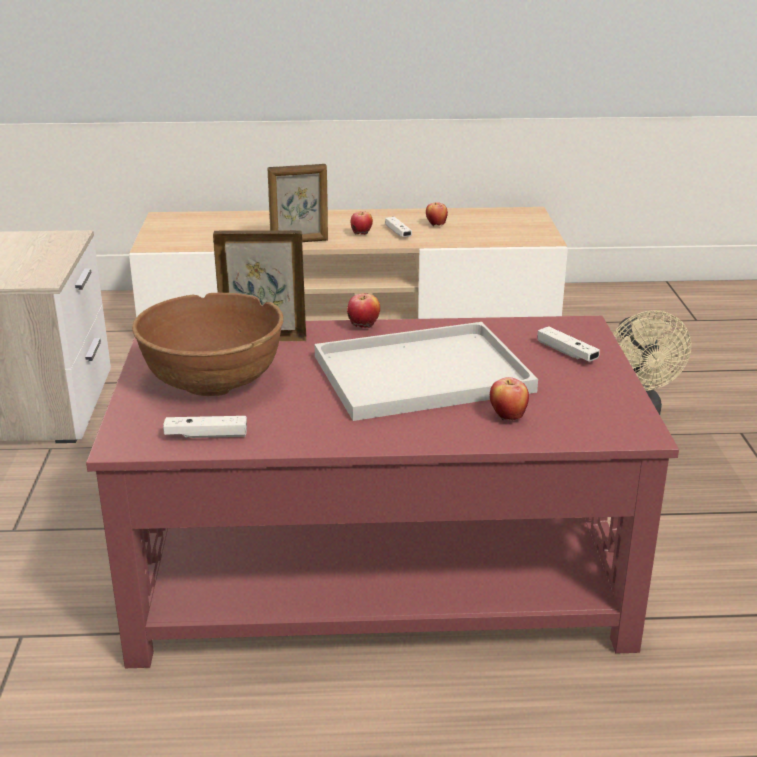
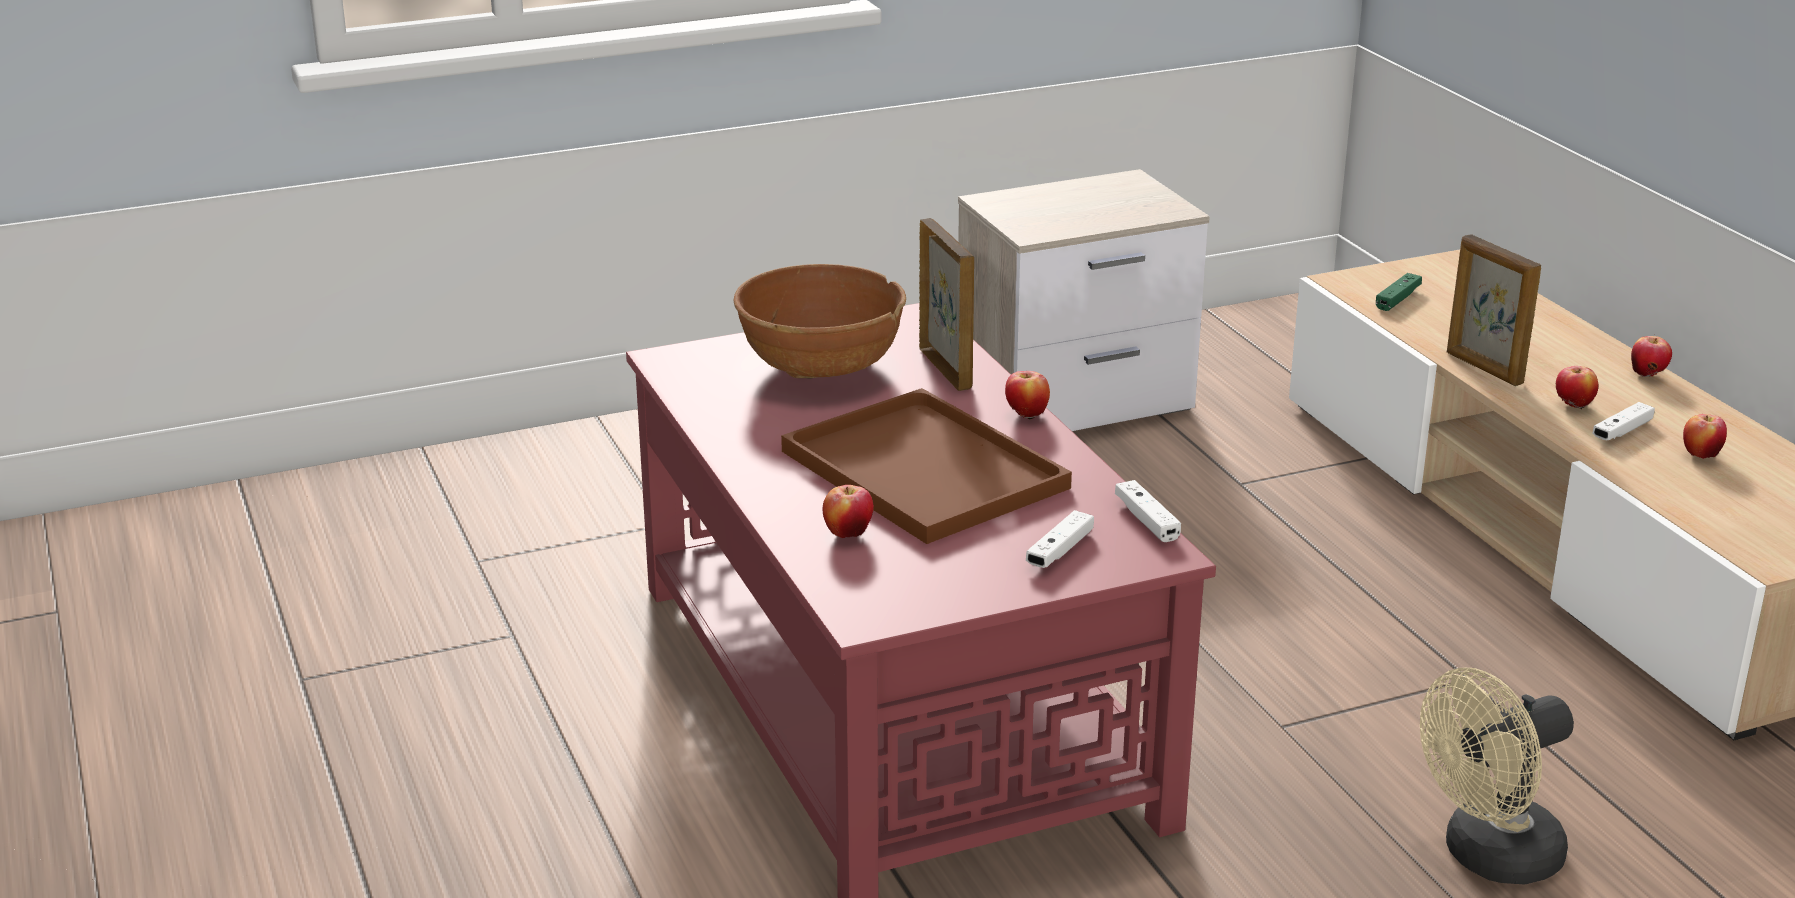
camera: 70 degrees right, 0 degrees up
(192, 239) = (1397, 299): none -> green game controller
(206, 435) = (704, 389): white game controller -> white game controller (1146, 520)
(344, 214) = (1647, 375): none -> apple
(425, 372) = (929, 470): white tray -> brown tray

